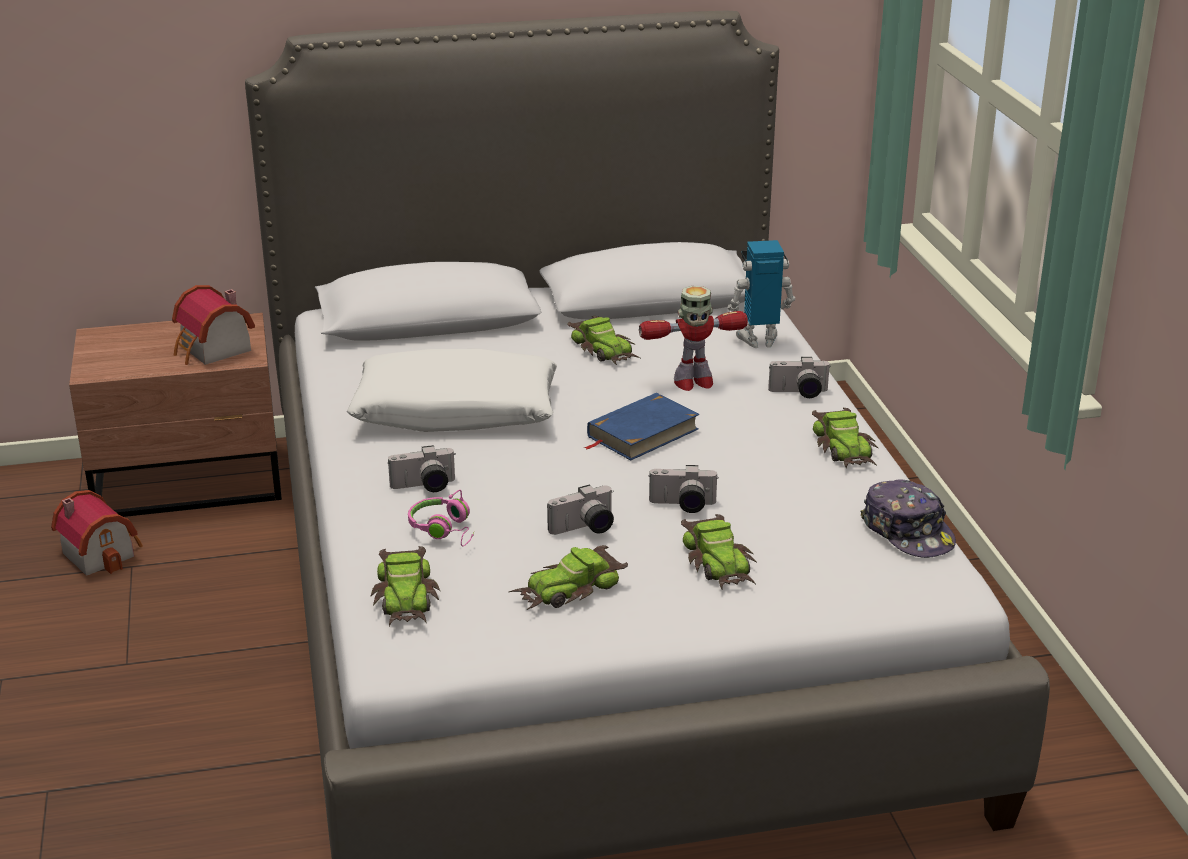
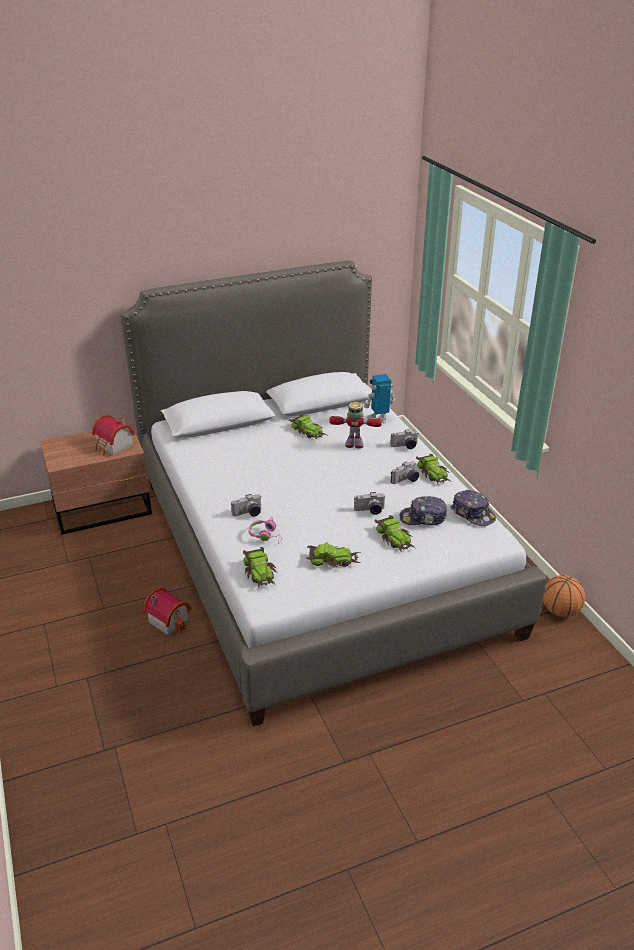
camera: 10 degrees left, 5 degrees up
(102, 552) = (71, 551): toy house -> toy house (170, 619)
(456, 411) = (249, 471): white pillow -> none
(569, 589) = (333, 559): toy car -> toy car turned 135 degrees counterclockwise
(585, 529) = (330, 528): camera -> camera (406, 480)
(642, 433) = (340, 475): blue book -> none
(692, 382) = (354, 445): toy robot -> toy robot turned 150 degrees counterclockwise
(794, 530) = (423, 518): none -> cap
(1102, 779) = (560, 611): none -> basketball

